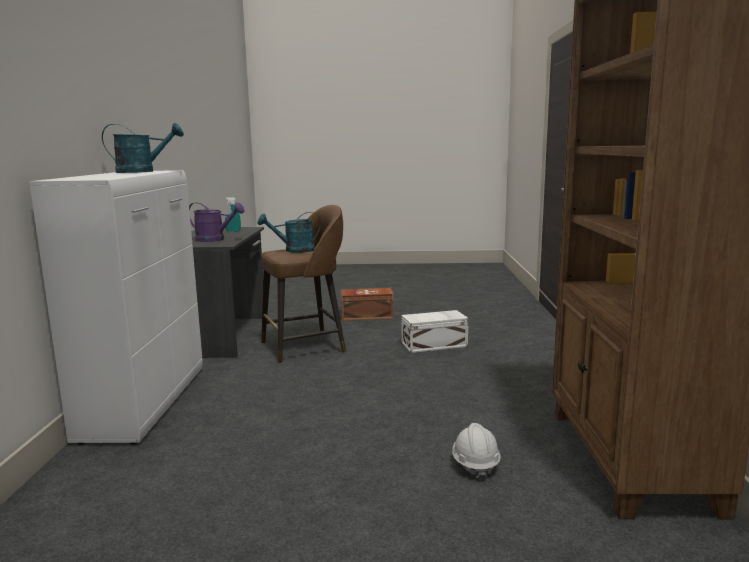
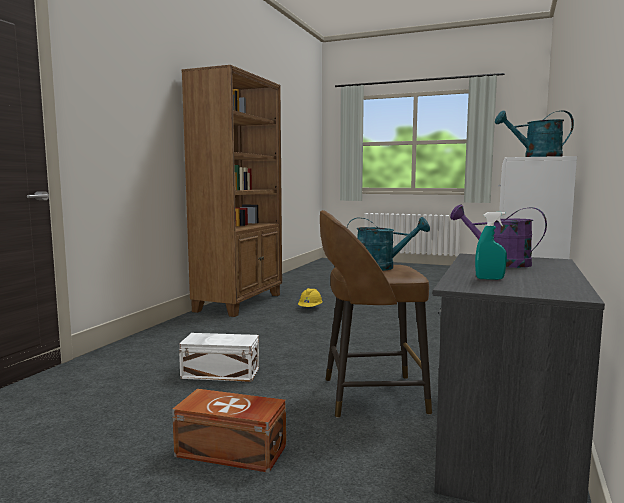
camera: 160 degrees left, 5 degrees down
(475, 464) = (310, 308): white hard hat -> yellow hard hat

